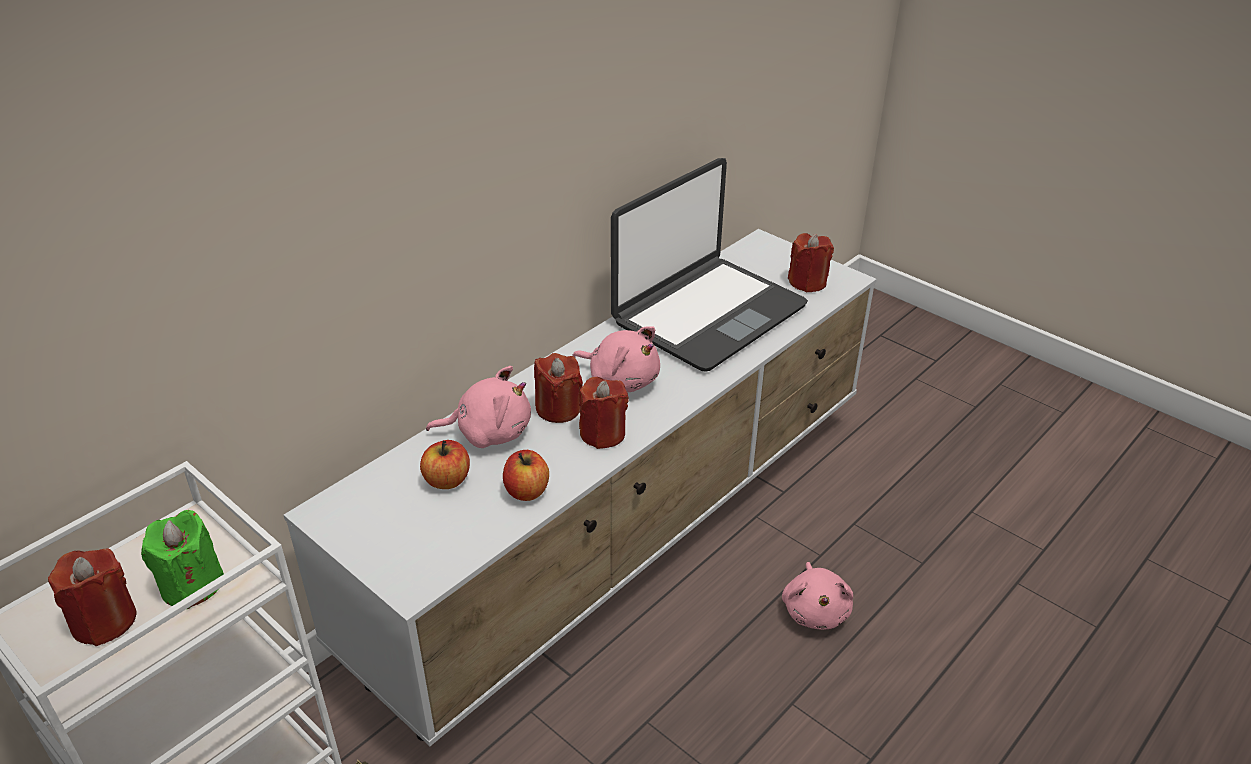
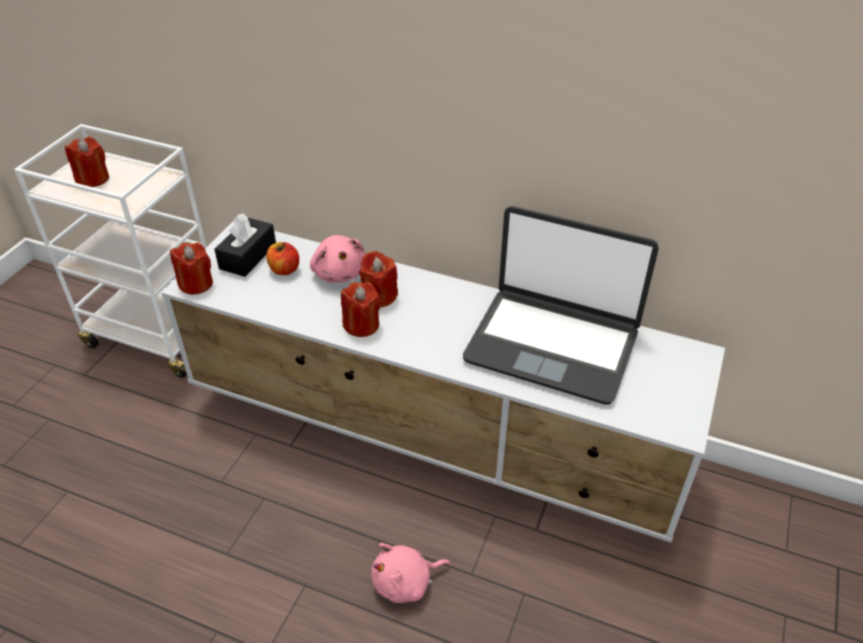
camera: 70 degrees right, 5 degrees up
(192, 585) = (121, 193): green candle -> none
(389, 511) = (248, 256): none -> black tissue box
(527, 491) = (286, 306): apple -> none
(621, 380) = (430, 318): pink plush toy -> none
(807, 282) = (653, 401): red candle -> red candle (196, 284)

